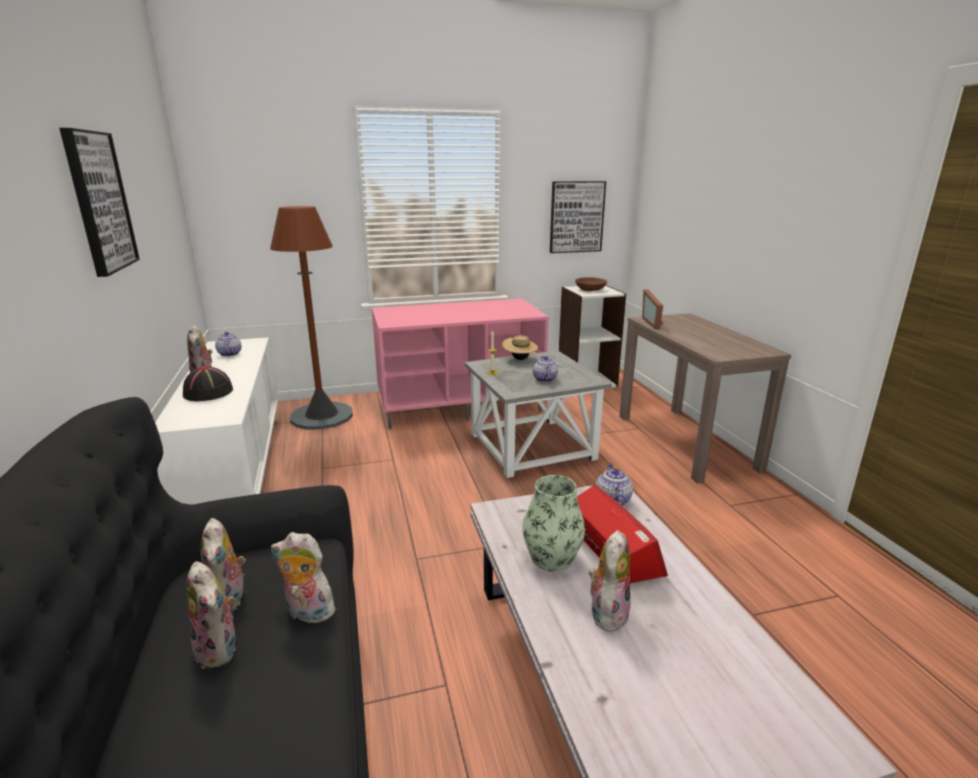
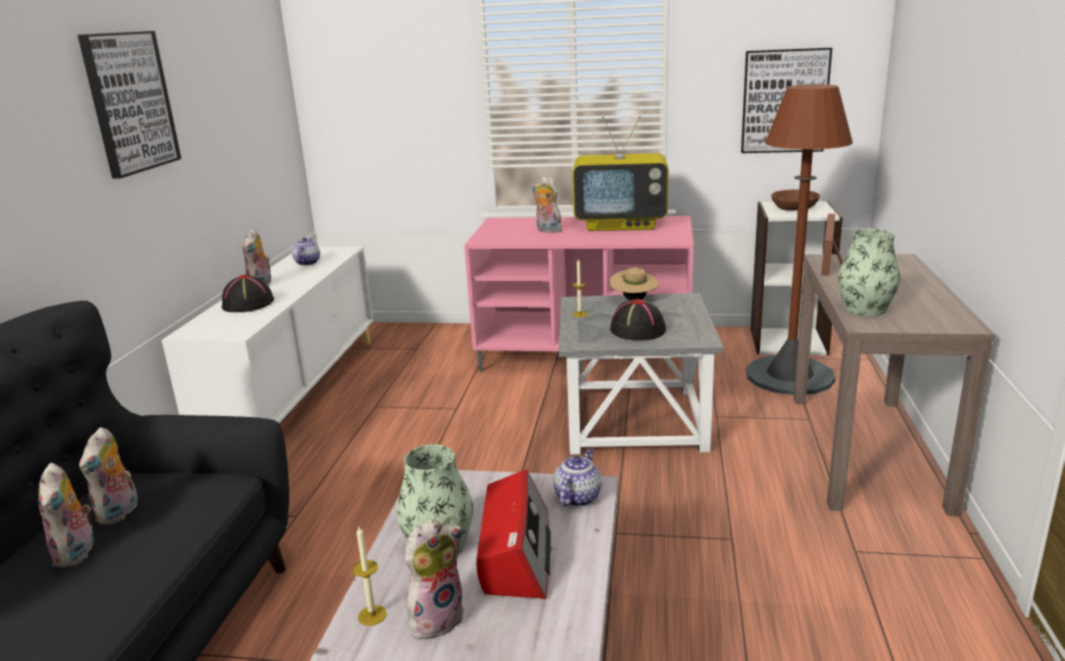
camera: 25 degrees right, 0 degrees up
(307, 613) = (165, 541): plush toy -> plush toy (547, 230)
(322, 416) = (418, 346): brown floor lamp -> brown floor lamp (789, 376)
(482, 307) = (621, 225): none -> television
(544, 379) = (637, 330): teapot -> black hat
(557, 624) = (372, 615): none -> candle
(706, 347) = (865, 309): none -> vase

